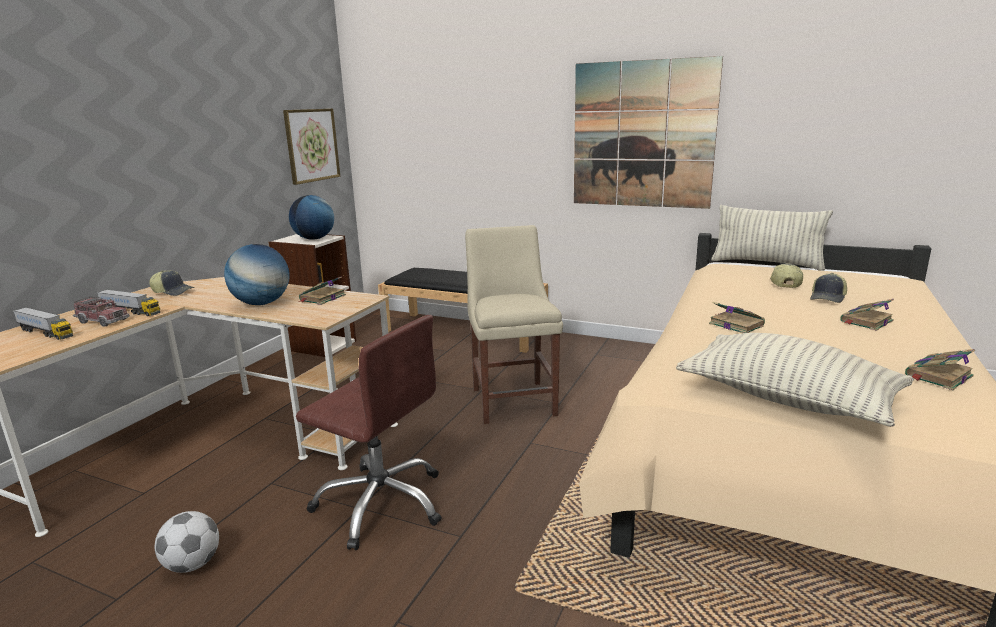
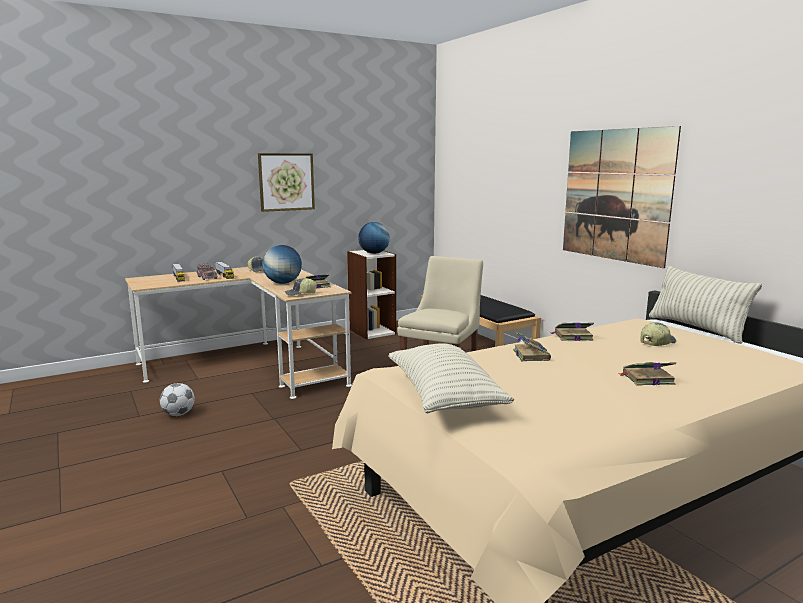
camera: 35 degrees right, 5 degrees down
(311, 145) = (397, 187): picture -> picture (286, 182)
(381, 503) = (287, 420): brown office chair -> none
(828, 298) = (665, 359): cap -> cap (300, 294)
(938, 376) = (594, 419): book -> book (572, 336)

